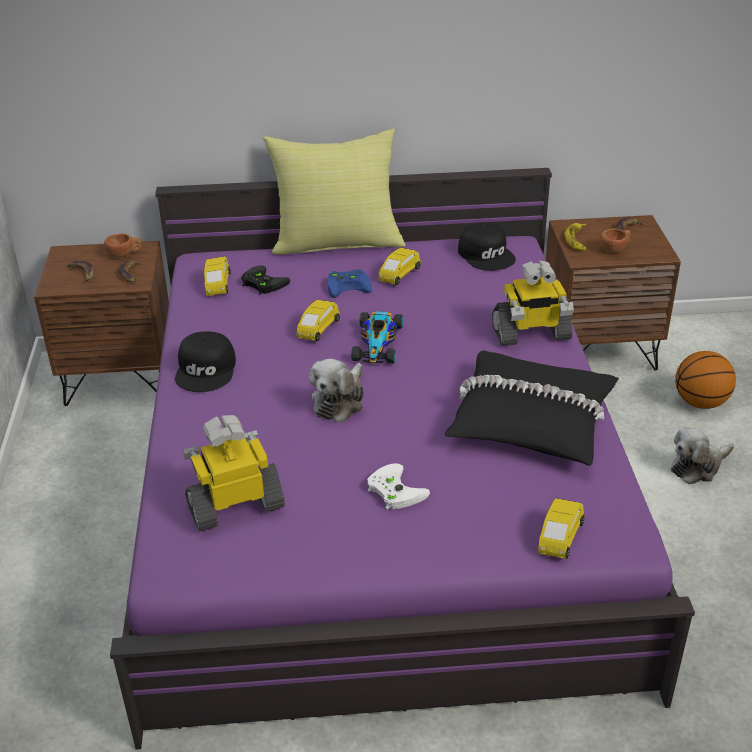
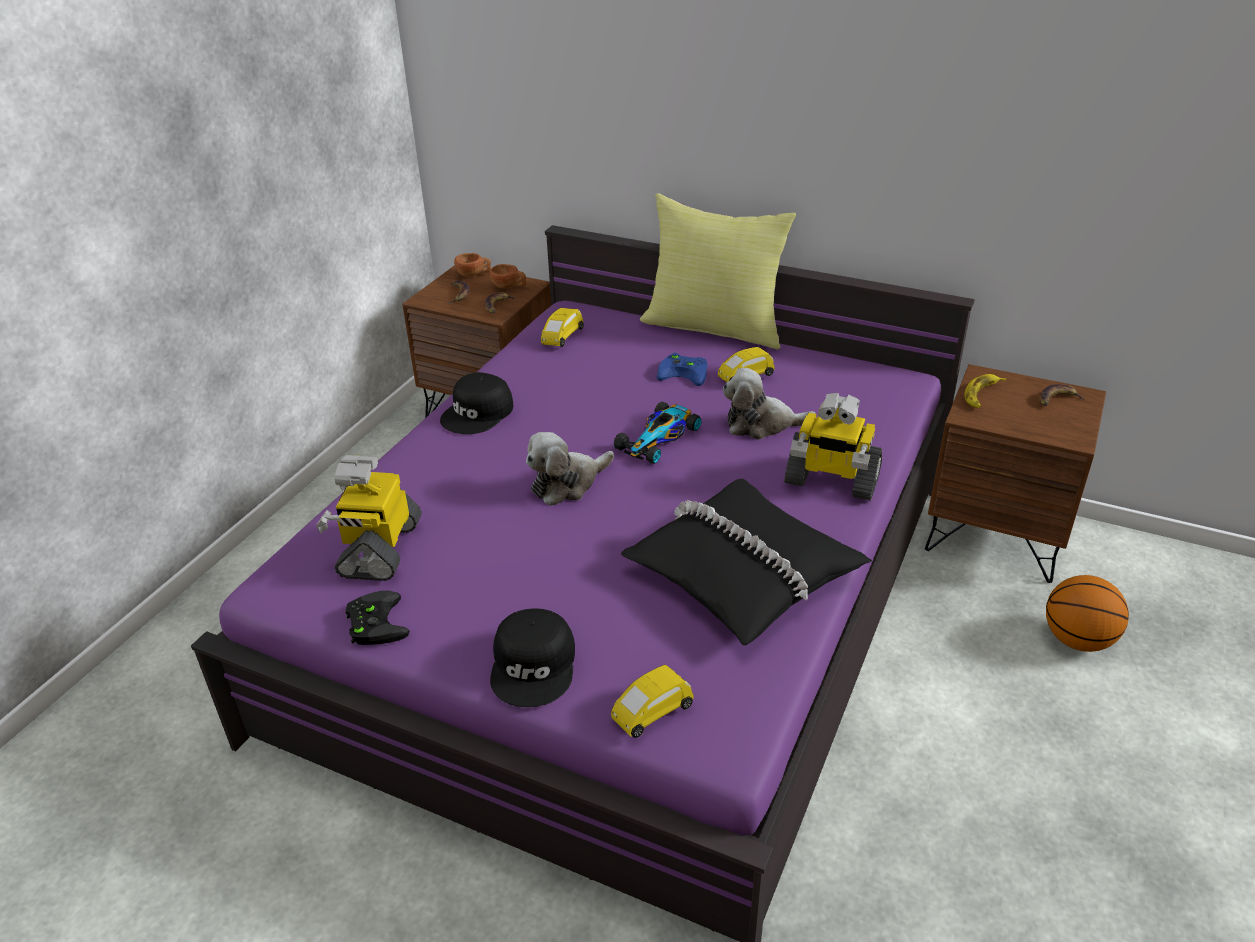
camera: 30 degrees right, 0 degrees up
(235, 505) = (379, 548): toy robot -> toy robot turned 90 degrees counterclockwise
(262, 283) = (604, 346): black game controller -> black game controller (374, 622)
(317, 330) = (613, 407): yellow toy car -> none
(393, 490) = (533, 591): white game controller -> none
(487, 254) = (861, 381): black cap -> black cap (535, 665)
(615, 249) = (1020, 417): brown cup -> brown cup (474, 274)
(698, 466) = (1013, 713): plush toy -> plush toy (761, 424)

